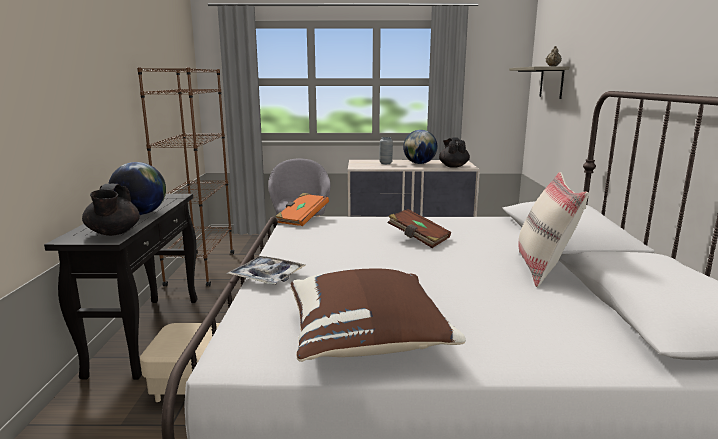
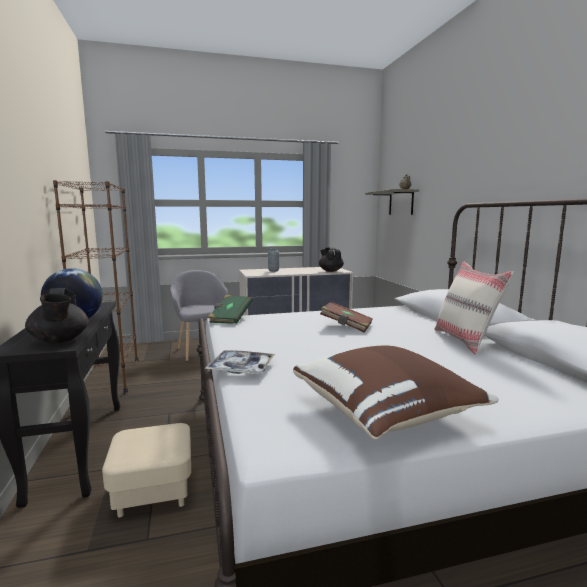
camera: 15 degrees left, 5 degrees down
(302, 219) = (230, 318): orange book -> green book
(419, 163) = (301, 270): globe -> none

